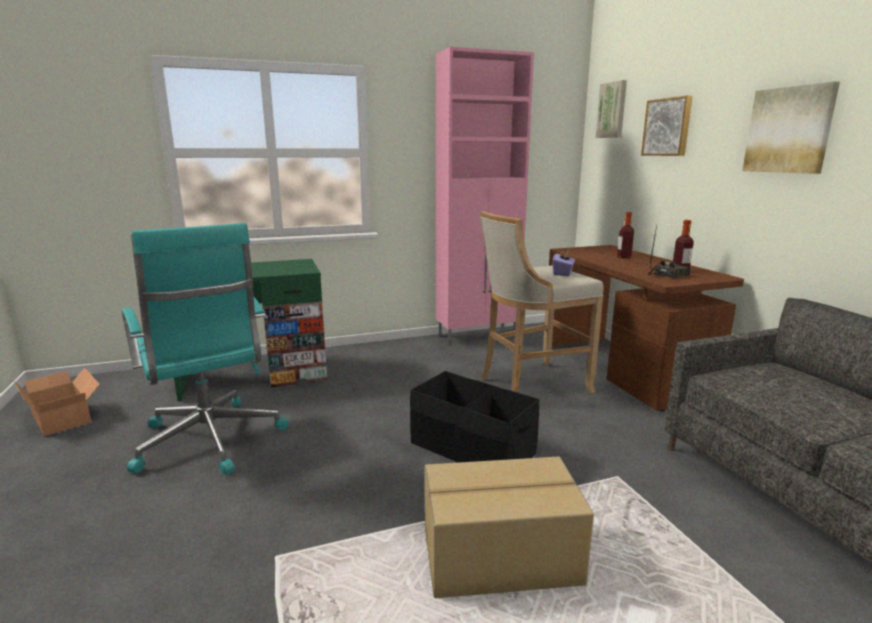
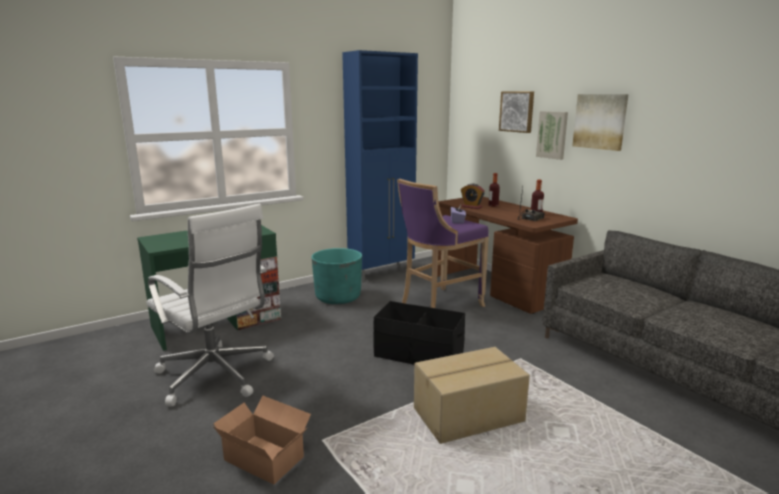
camera: 15 degrees left, 0 degrees up
(64, 417) = (67, 375): cardboard box -> cardboard box (264, 456)
(210, 441) = (216, 376): turquoise office chair -> white office chair
(409, 360) = (338, 297): none -> turquoise planter
(478, 336) = (382, 273): pink cabinet -> blue cabinet
(530, 384) = (438, 305): beige stool -> purple stool
(591, 257) = (471, 207): none -> alarm clock
(612, 110) = (473, 95): picture -> picture (552, 135)

